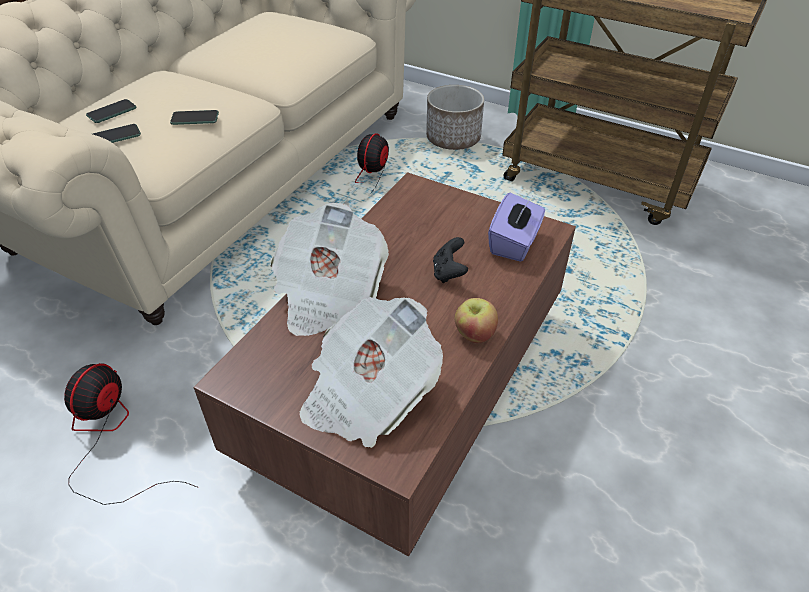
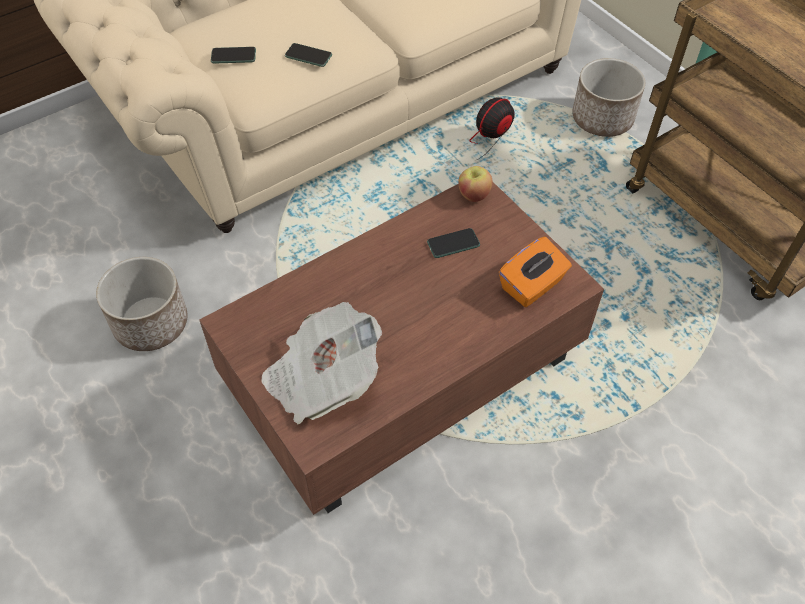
camera: 25 degrees right, 10 degrees up
(111, 439) = (151, 323): fan -> planter
(112, 112) = (242, 26): phone -> phone (453, 244)
(328, 295) = (340, 277): newspaper -> none
(449, 273) = (453, 294): black game controller -> none
(474, 334) = (438, 361): apple -> apple (473, 194)
(514, 243) = (532, 286): purple tissue box -> orange tissue box

